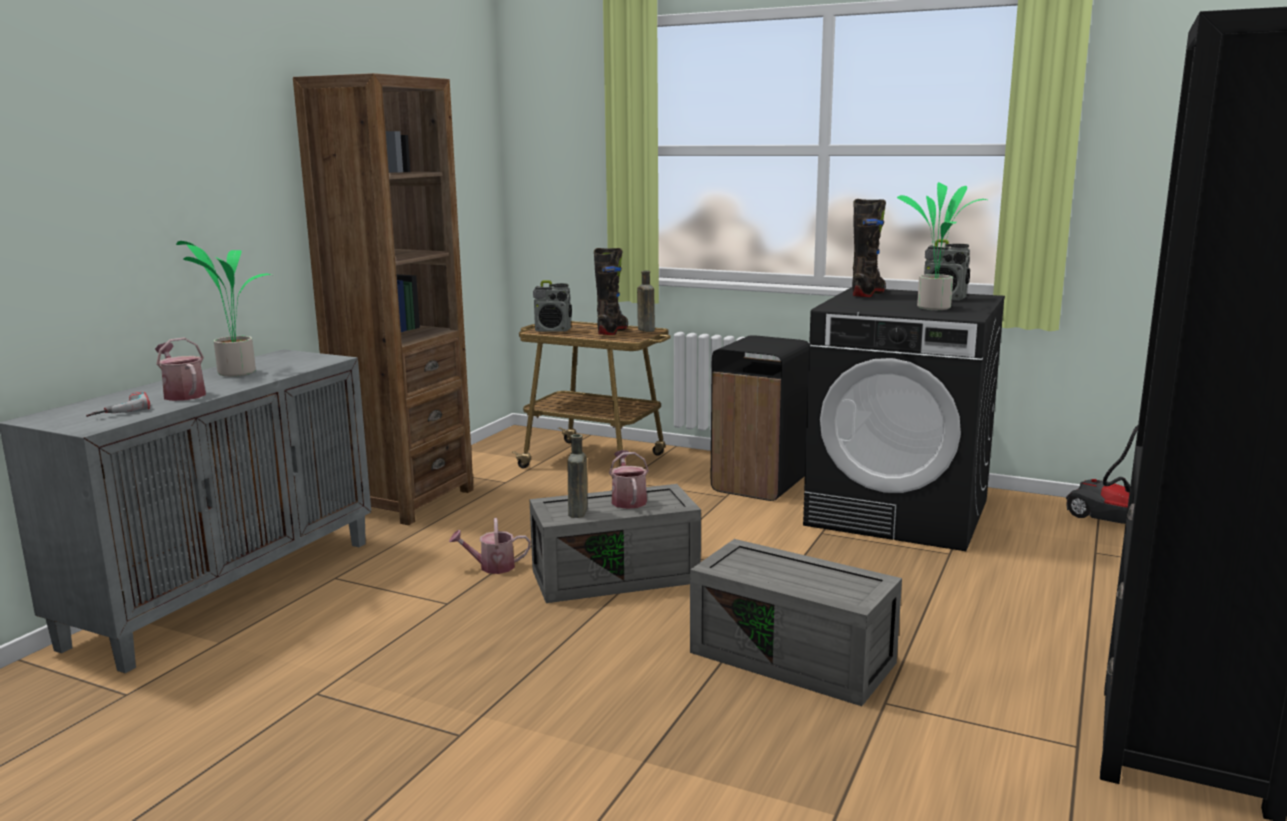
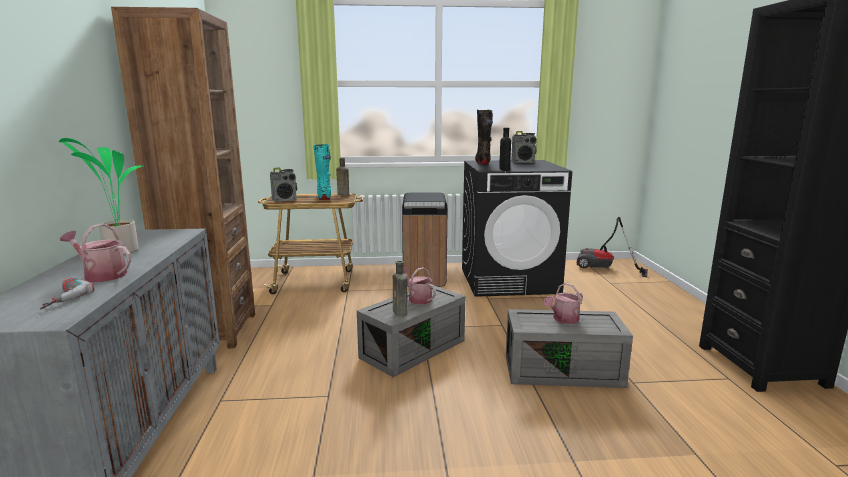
camera: 30 degrees left, 0 degrees up
(492, 567) = (329, 362): watering can -> watering can (563, 319)
(613, 331) = (324, 197): black boot -> turquoise boot
(865, 309) = (504, 169): none -> black bottle
(936, 307) = (533, 166): potted plant -> none

